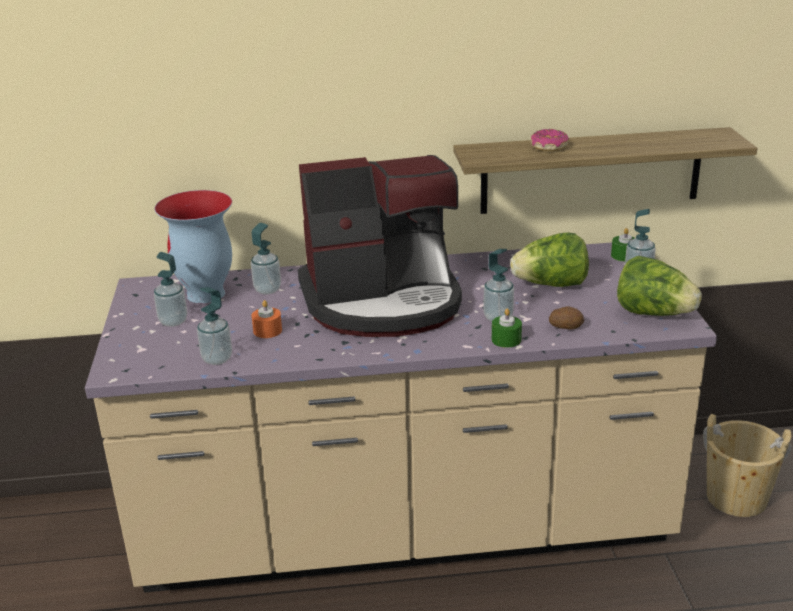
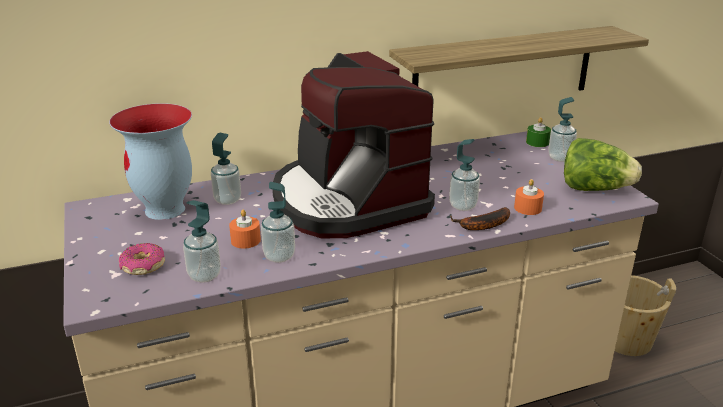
camera: 15 degrees left, 0 degrees up
(173, 321) = (141, 241): soap dispenser -> soap dispenser (279, 256)
(383, 301) = (347, 201): coffee machine -> coffee machine turned 90 degrees clockwise
(506, 339) = (482, 225): green candle -> banana
(548, 147) = (476, 47): donut -> donut (143, 266)
(550, 285) = (491, 172): lettuce -> none
(565, 326) = (527, 208): potato -> orange candle

